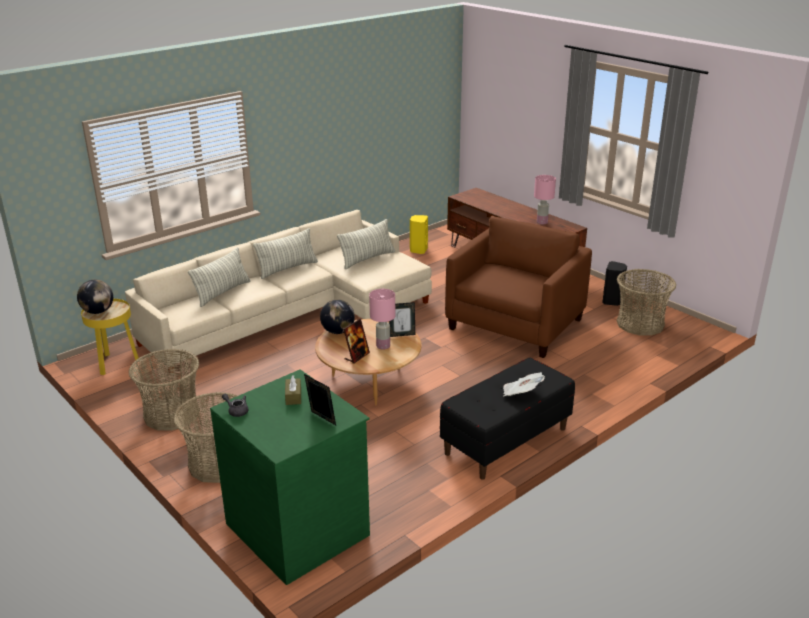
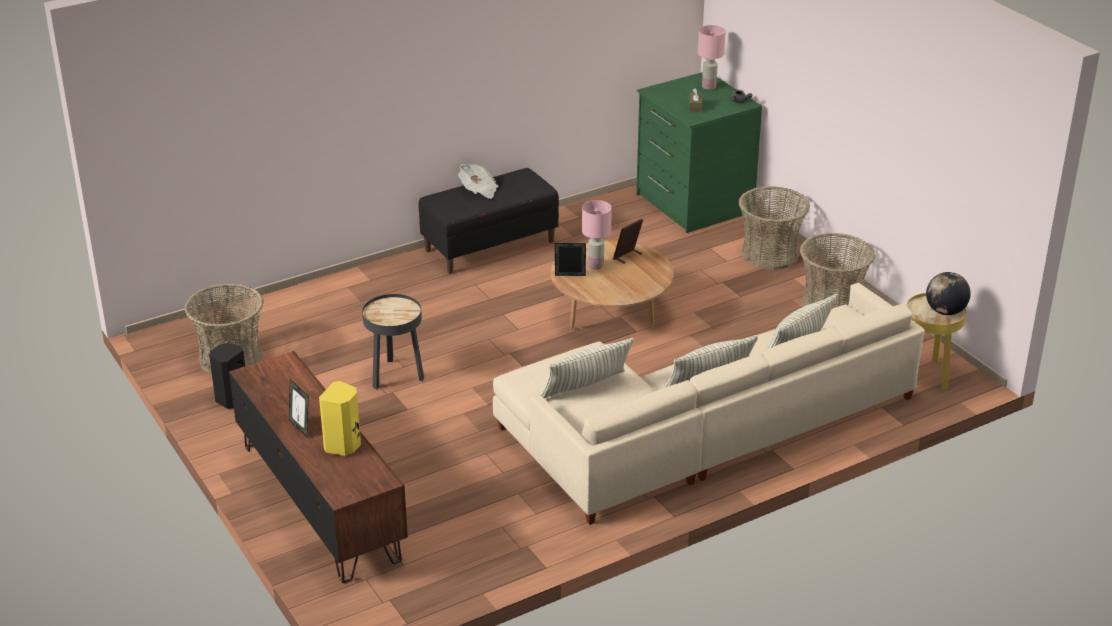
camera: 170 degrees left, 5 degrees up
(321, 419) = (673, 90): picture frame -> picture frame (300, 427)
(338, 331) = (645, 288): globe -> none
(418, 250) = (467, 555): yellow speaker -> yellow speaker (344, 446)
(515, 324) = (395, 376): brown armchair -> black side table
(542, 222) = (288, 391): pink table lamp -> pink table lamp (708, 87)

